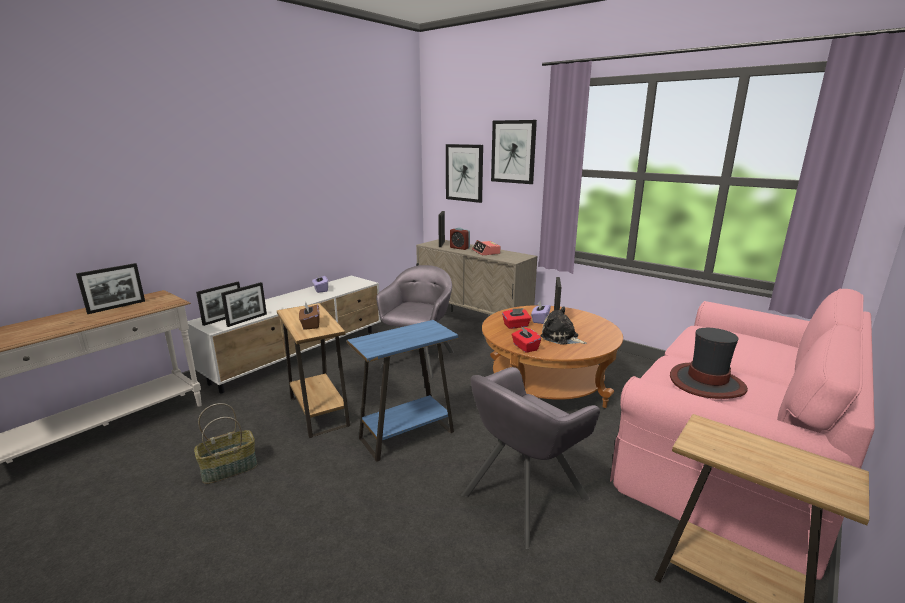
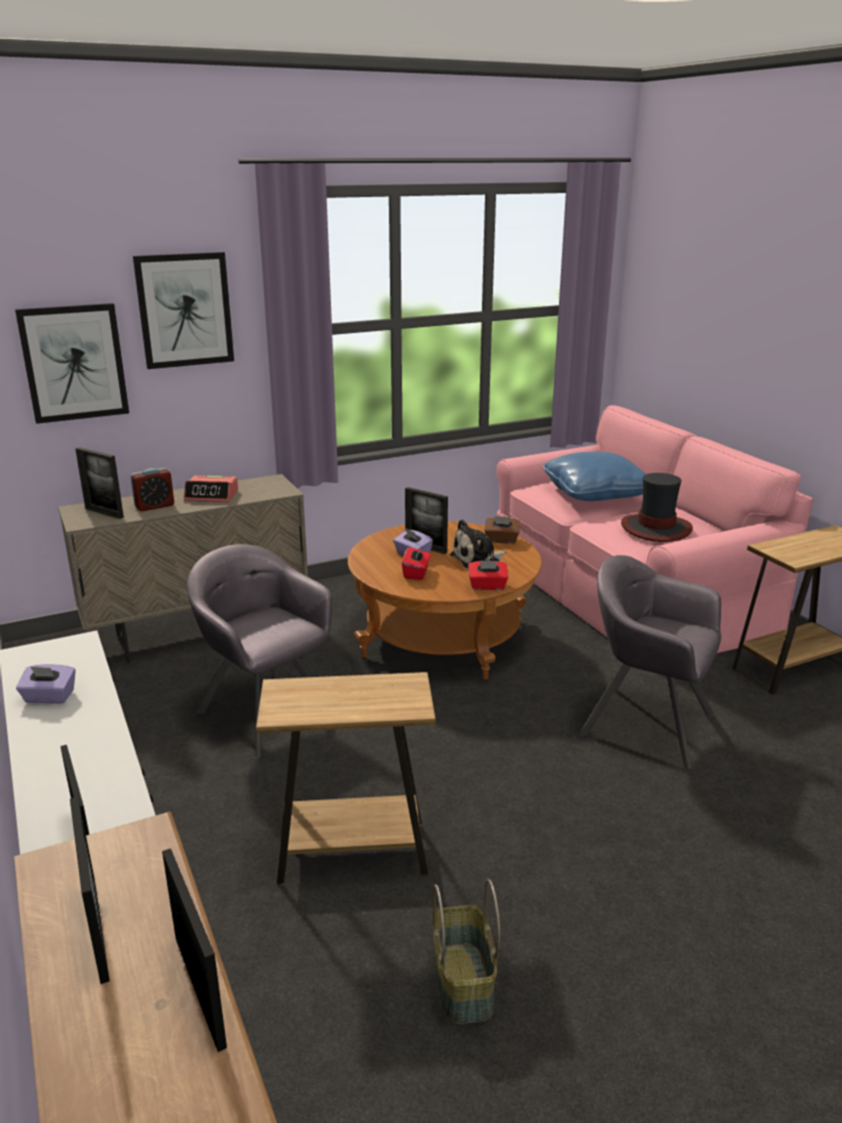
camera: 65 degrees left, 5 degrees up
(247, 320) = (133, 808): picture frame -> picture frame (199, 990)
(310, 325) = (374, 698): brown tissue box -> brown tissue box (501, 540)
(407, 435) = (482, 775): blue side table -> none
(523, 497) = (646, 723): grey armchair -> grey armchair turned 135 degrees clockwise
(736, 348) = (595, 494): none -> blue pillow

